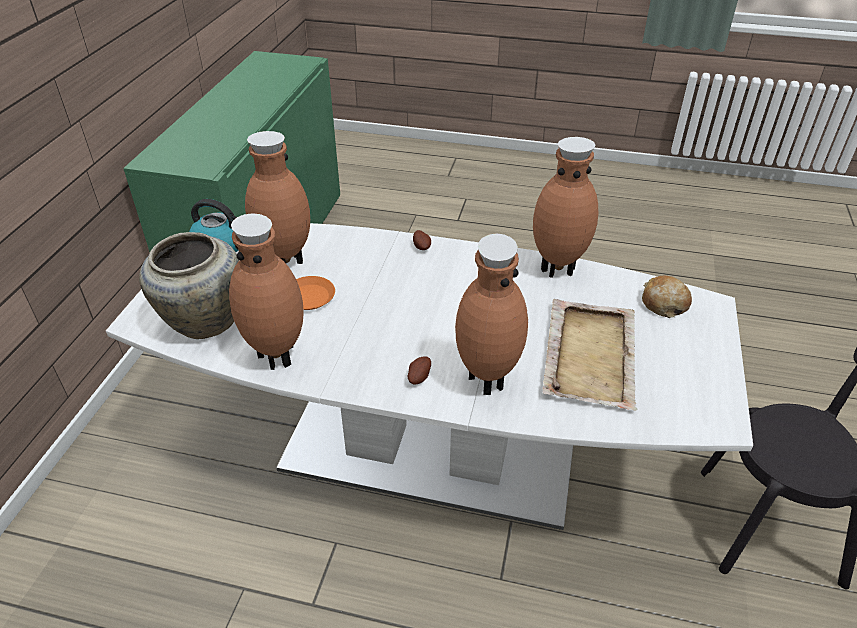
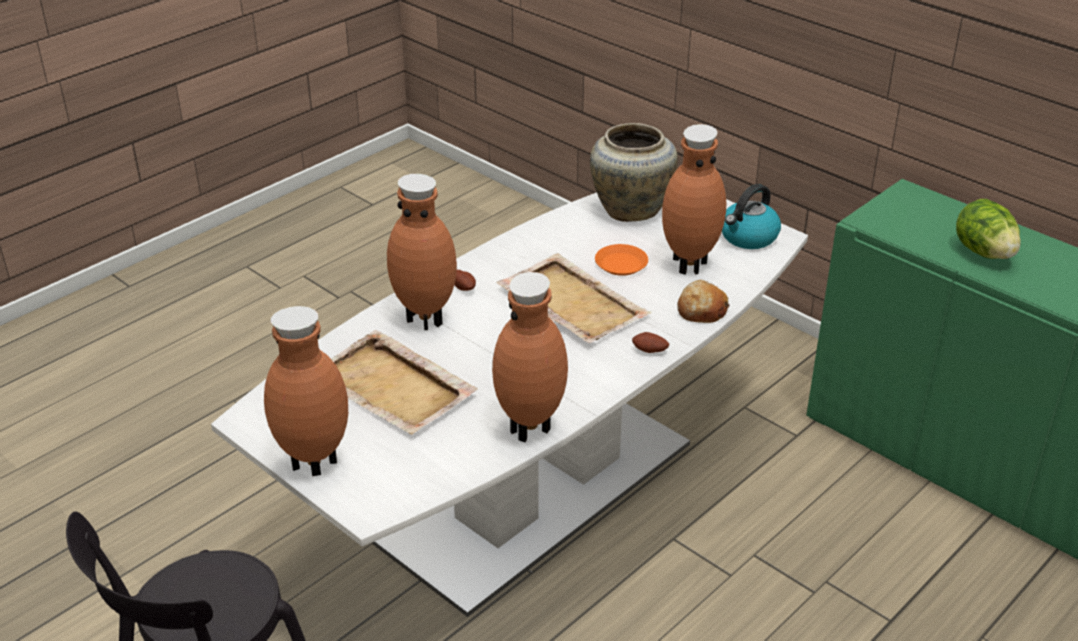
camera: 120 degrees right, 5 degrees down
(226, 125) = (984, 252): none -> lettuce
(278, 356) = (555, 233): brown vase -> brown vase (314, 465)
(389, 304) = (571, 302): none -> beige tray
(664, 303) = (406, 476): bread -> bread (701, 310)

